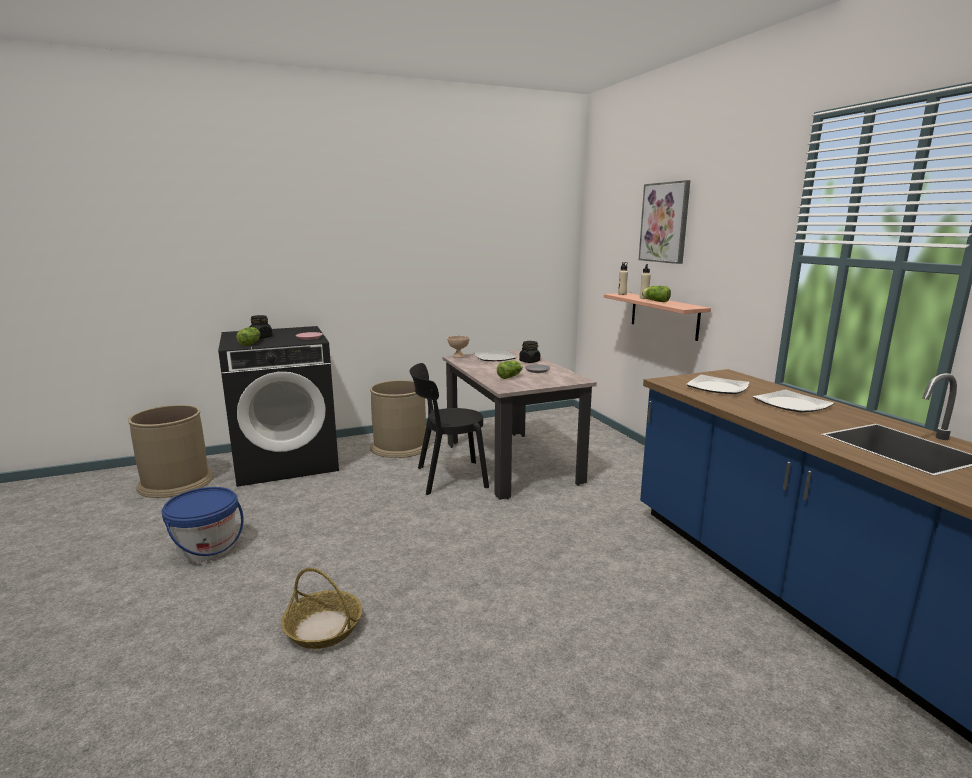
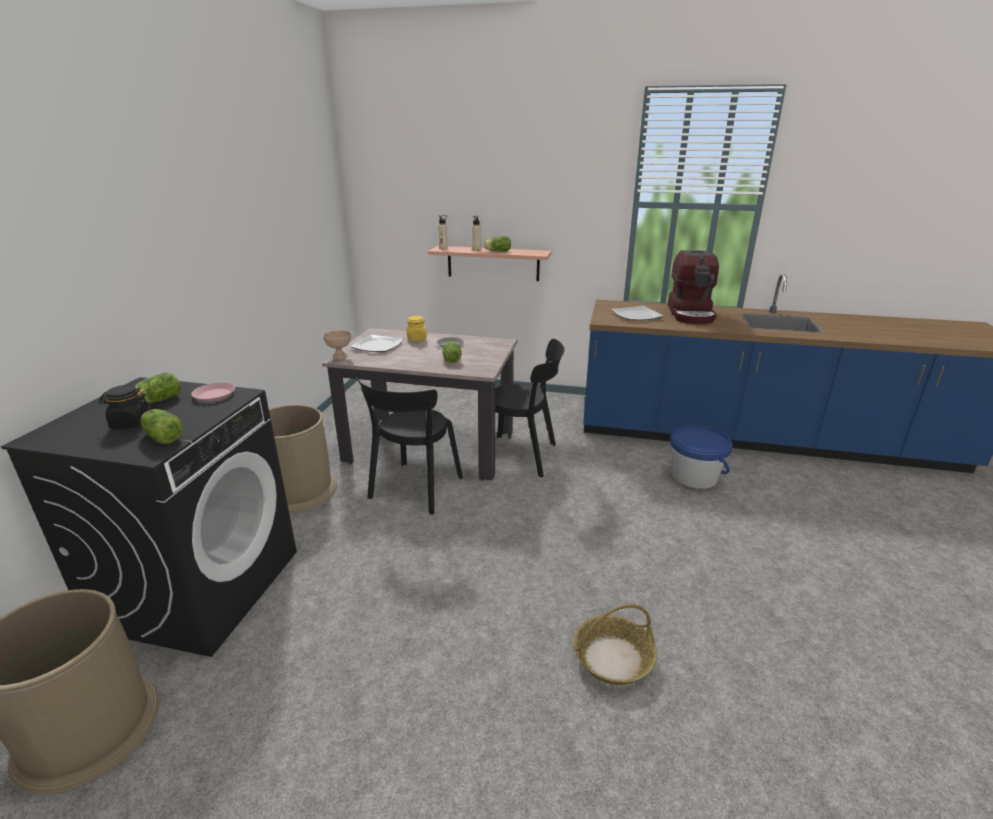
camera: 55 degrees left, 10 degrees up
(207, 548) = (364, 724): blue bucket -> blue bucket (694, 476)
(290, 334) = (157, 401): none -> lettuce
(529, 361) = (416, 338): black jar -> yellow jar
(558, 500) = (523, 456): none -> black chair
(664, 222) = (482, 173): picture -> none
(792, 404) = (691, 314): plate -> coffee machine

